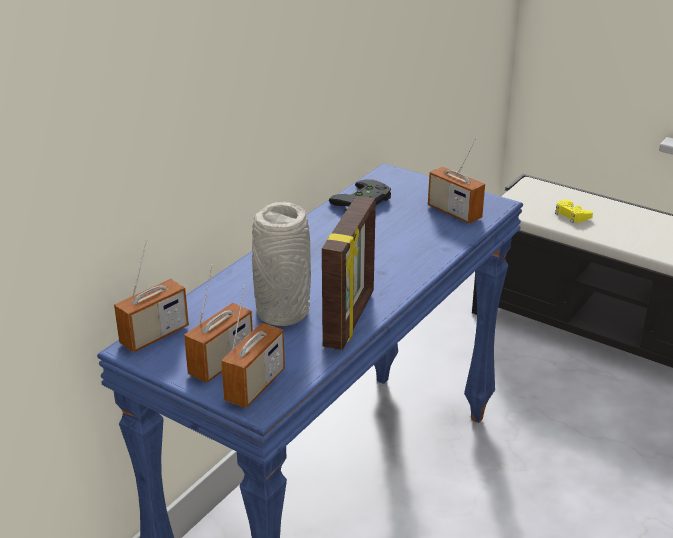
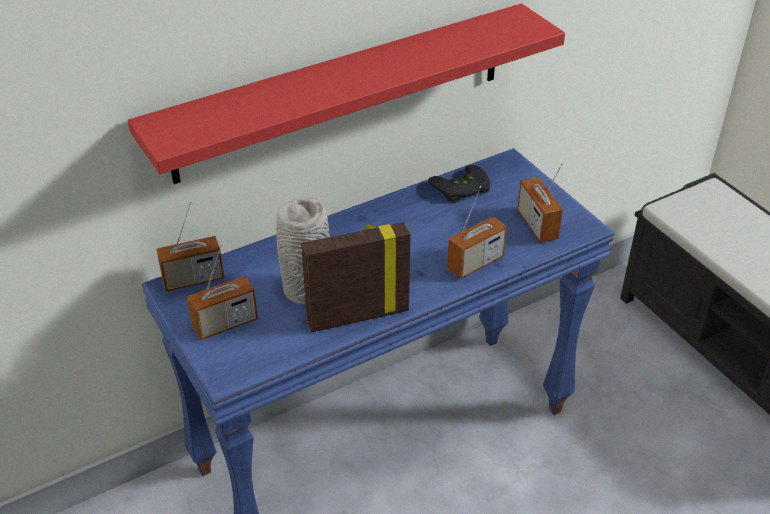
camera: 25 degrees right, 10 degrees up
(255, 108) = (342, 92): none -> red shelf
(255, 385) = (236, 355): radio -> radio (475, 263)
(350, 319) = (357, 315): picture frame -> picture frame turned 150 degrees counterclockwise
(571, 215) = (730, 237): yellow game controller -> none

